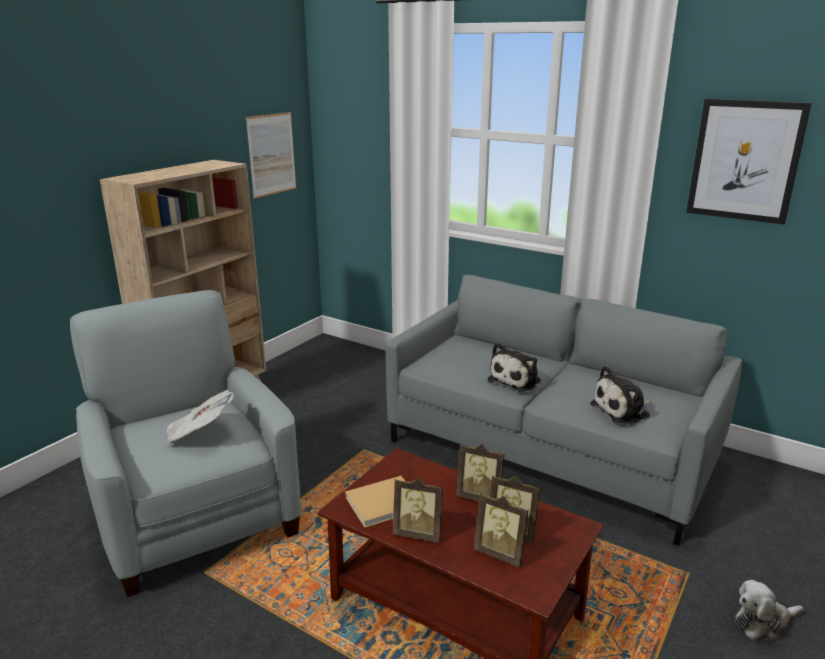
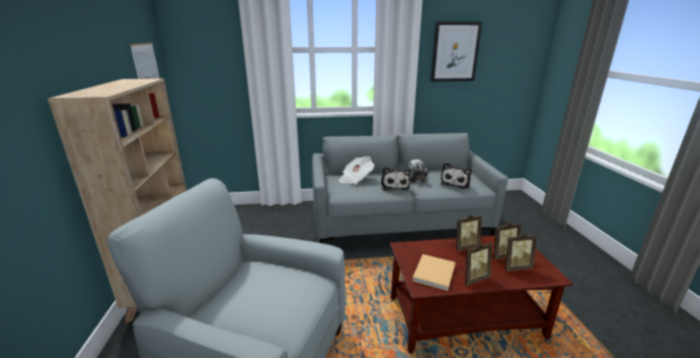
camera: 40 degrees left, 0 degrees up
(199, 433) = (275, 289): newspaper -> newspaper (355, 179)
(763, 623) = (551, 253): plush toy -> plush toy (418, 178)

